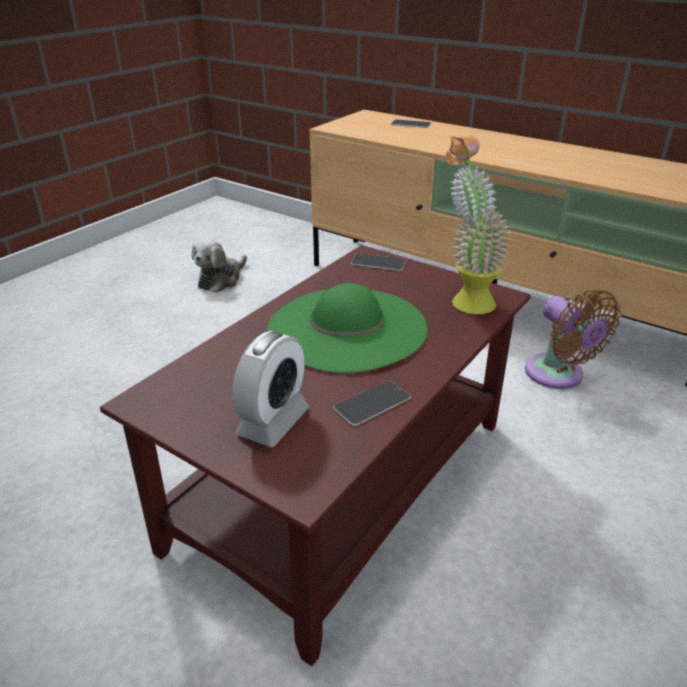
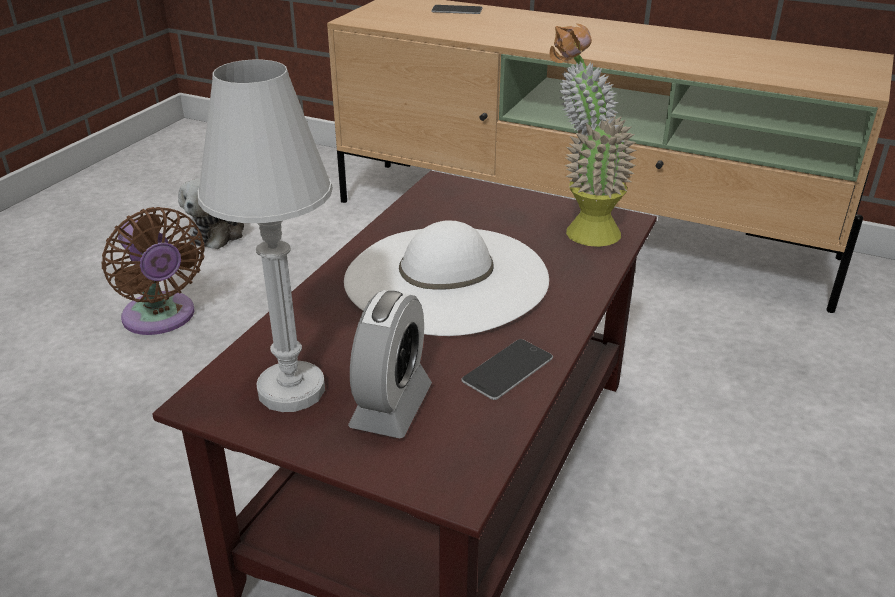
camera: 10 degrees left, 0 degrees up
(203, 400) = (291, 390): none -> white table lamp
(347, 327) = (446, 278): green hat -> white hat
(378, 262) = (459, 192): phone -> none
(558, 375) = (678, 314): brown fan -> brown fan (161, 318)

